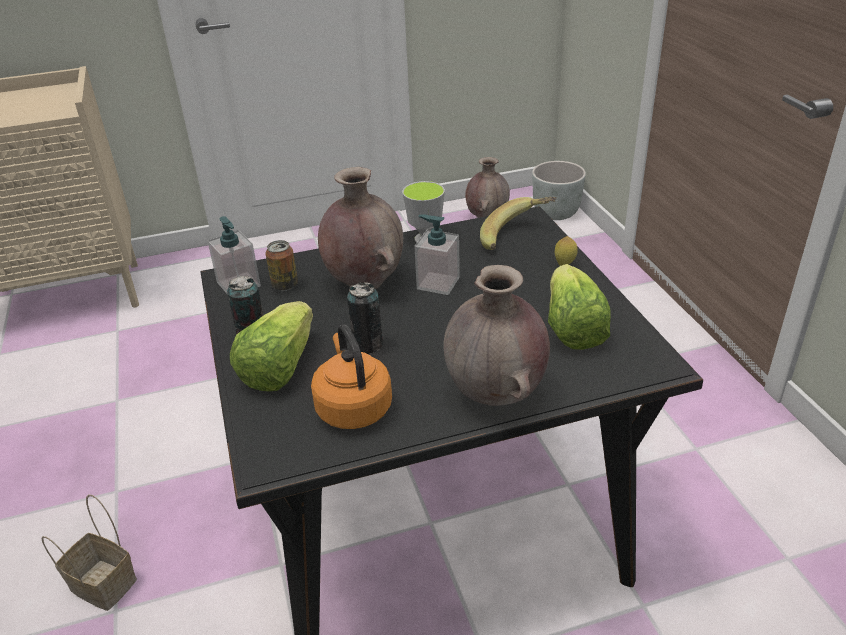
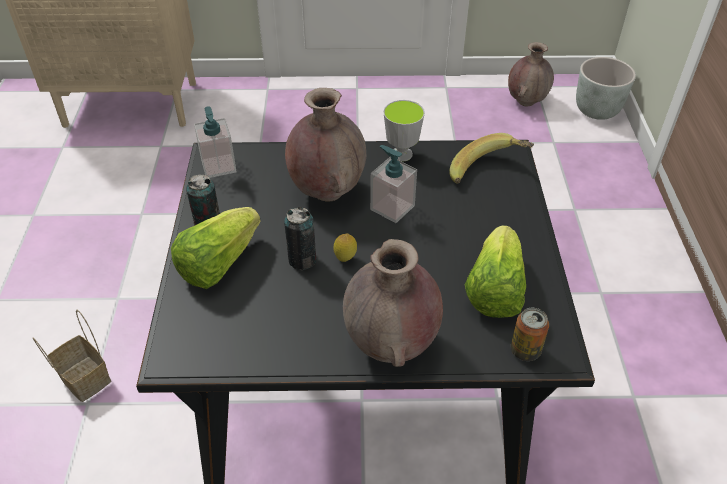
camera: 15 degrees right, 10 degrees up
(285, 285) = (257, 177): can -> can (525, 350)
(352, 407) = (263, 322): orange kettle -> none
(564, 264) = (520, 215): lemon -> lemon (345, 259)

